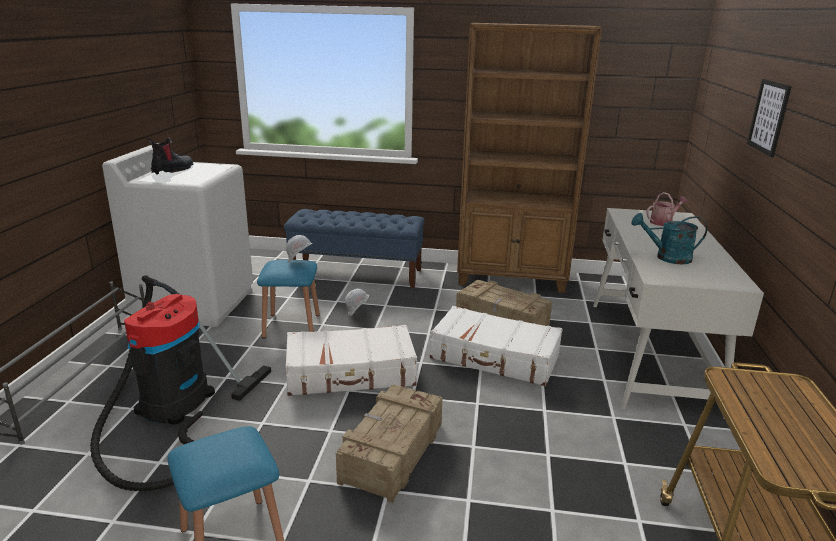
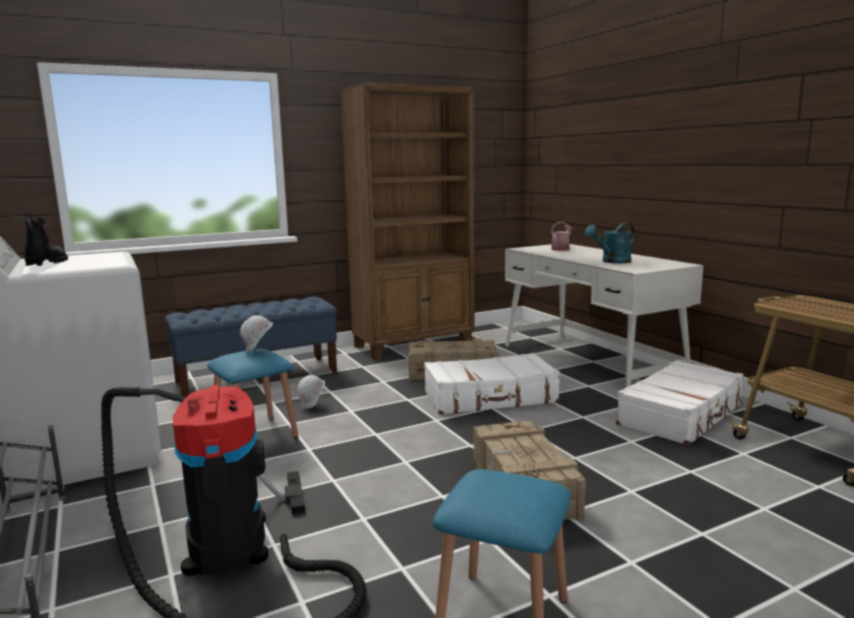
camera: 35 degrees left, 10 degrees down
(351, 373) = (386, 449): white suitcase -> white suitcase (681, 415)
(769, 117) = (647, 139): picture -> none

